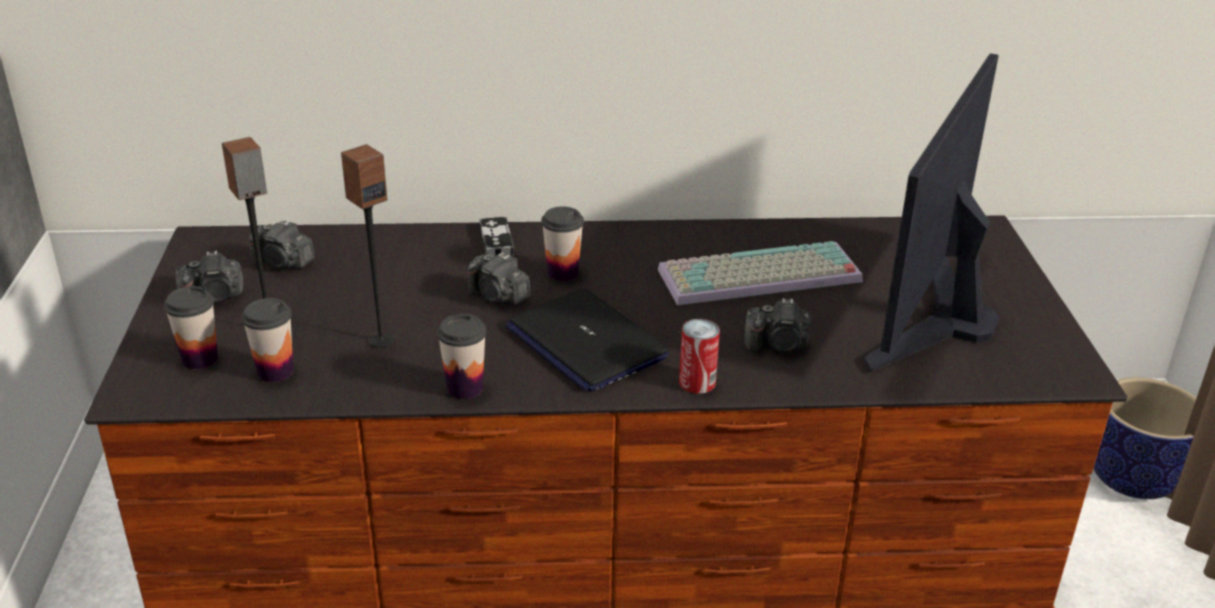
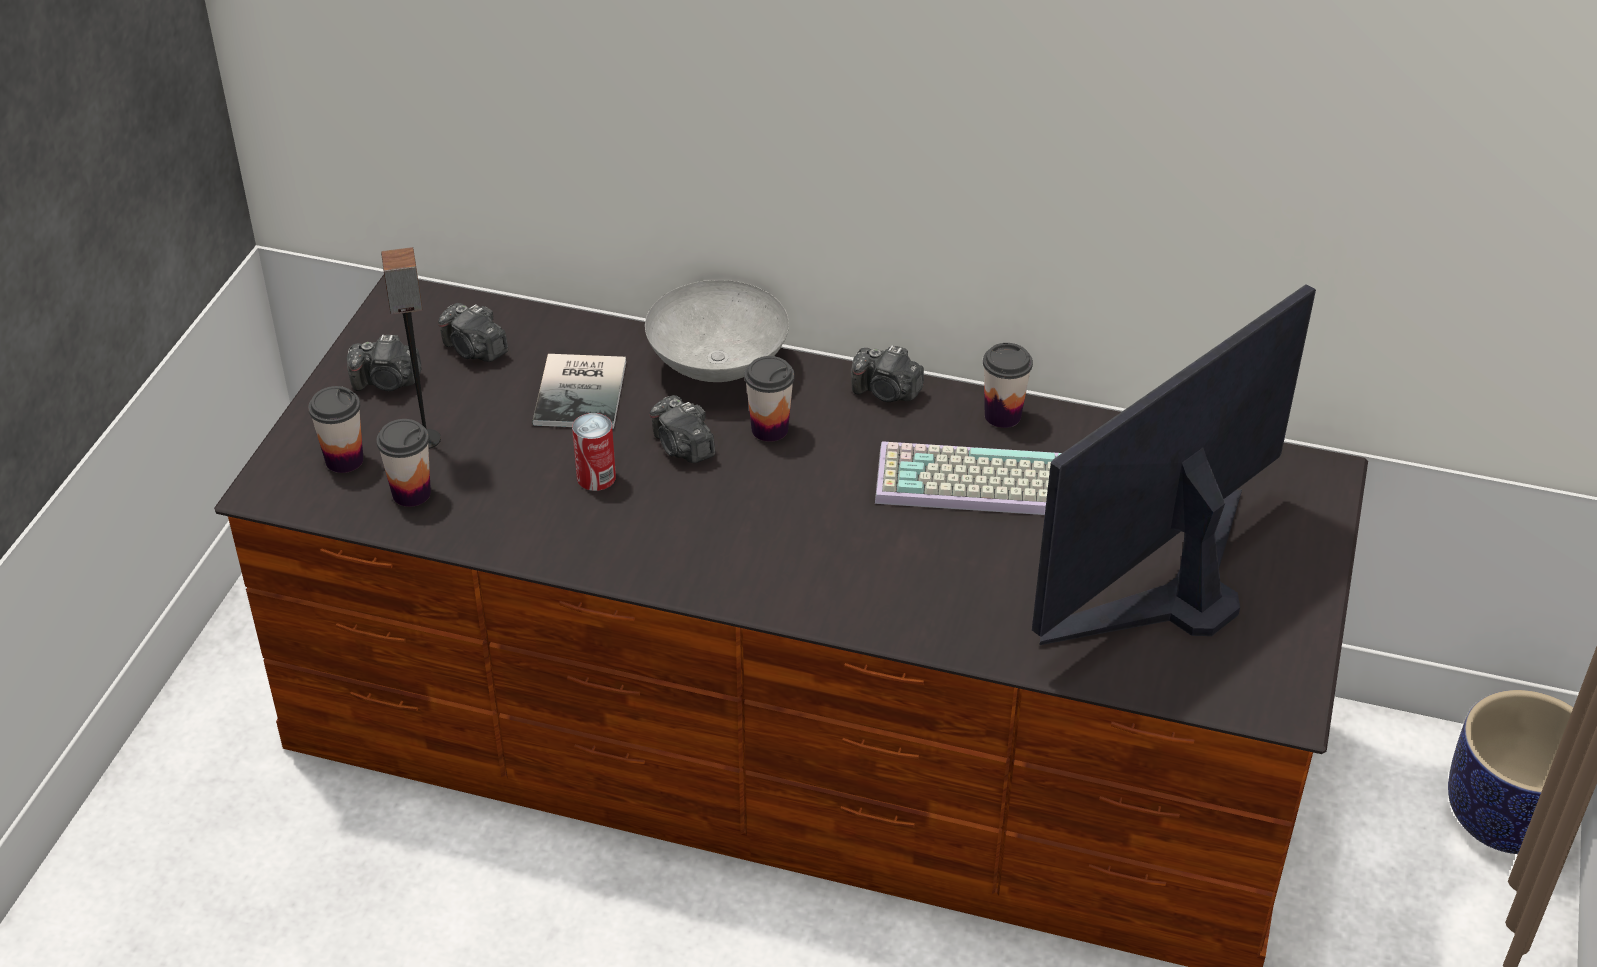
camera: 20 degrees right, 10 degrees up
(380, 339) = (532, 477): speaker -> none
(393, 274) = (584, 391): none -> book
(464, 388) = (590, 559): cup -> cup (1002, 415)
(496, 241) = (718, 367): game controller -> grey bowl
(585, 342) = (745, 530): laptop -> none
(697, 382) = (838, 611): can -> can (596, 477)
(778, 345) = (957, 584): camera -> camera (886, 392)

